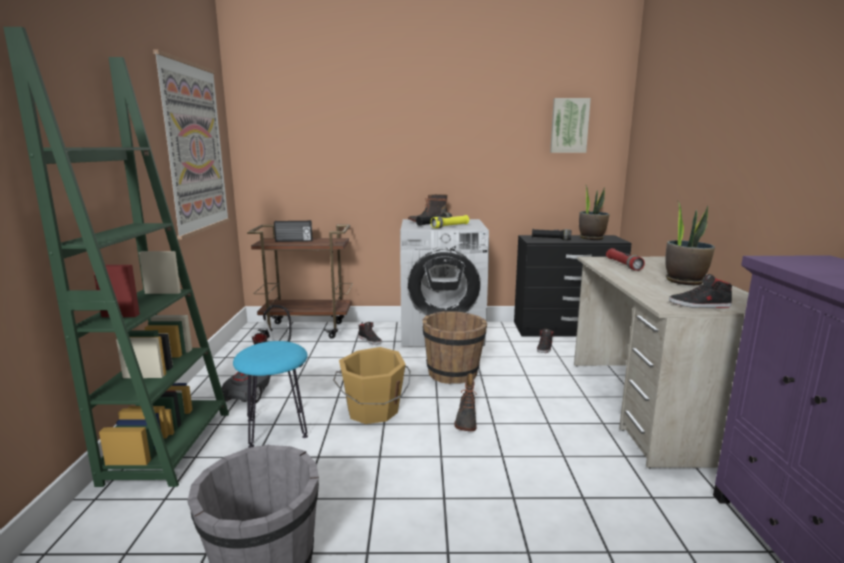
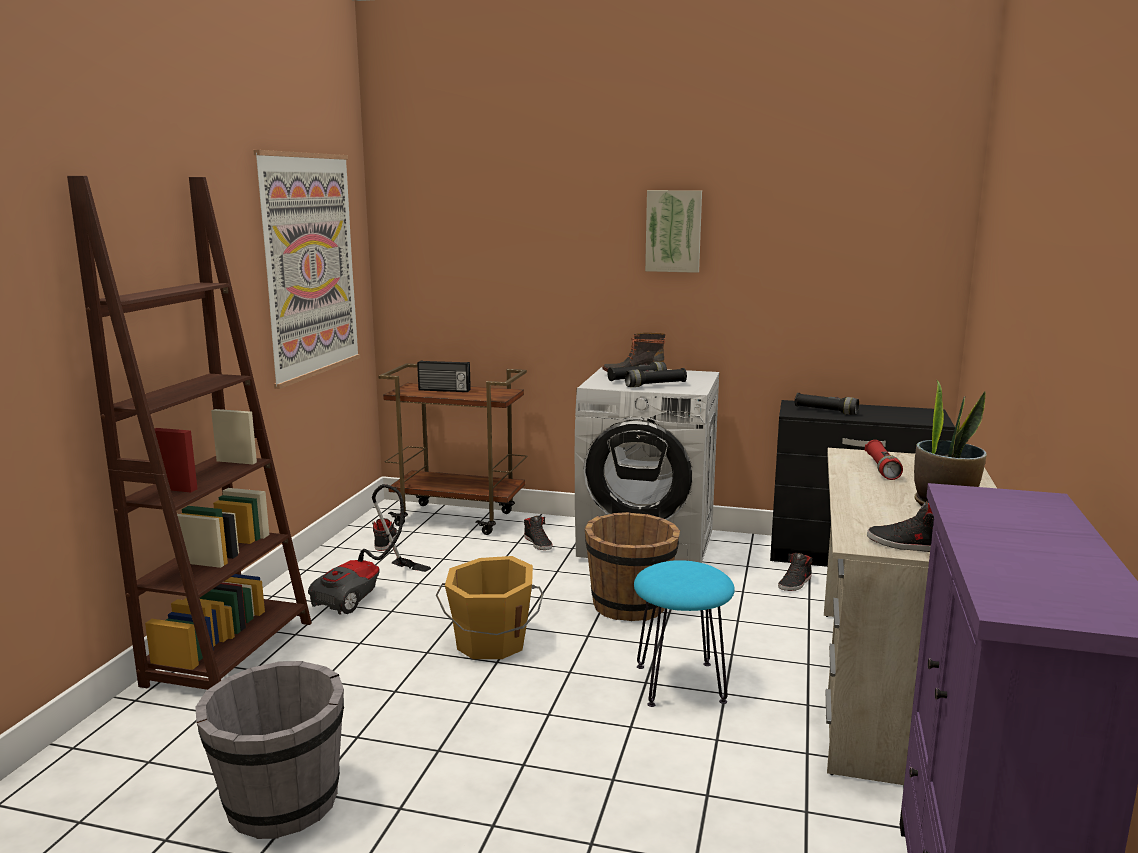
camera: 15 degrees right, 0 degrees up
(168, 446) = (229, 652): green bookcase -> brown bookcase
(276, 428) = (360, 648): turquoise stool -> turquoise stool (680, 683)
(450, 226) = (655, 385): yellow flashlight -> black flashlight
(465, 420) = (609, 672): boot -> none
(569, 125) = (868, 231): picture -> picture (673, 231)
(591, 238) = (896, 413): potted plant -> none

